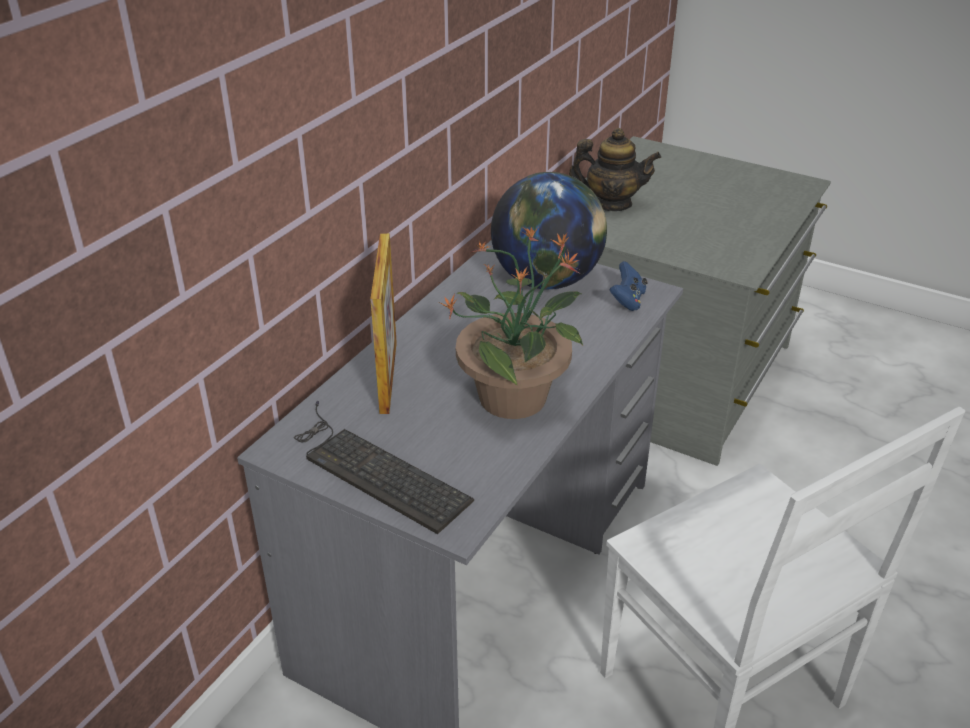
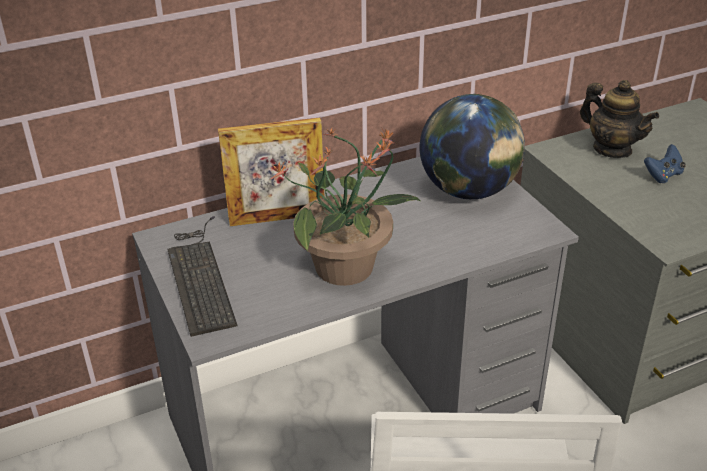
camera: 35 degrees right, 0 degrees up
(388, 376) = (277, 218): picture frame -> picture frame turned 45 degrees clockwise
(627, 300) = (517, 229): blue game controller -> blue game controller (663, 175)

